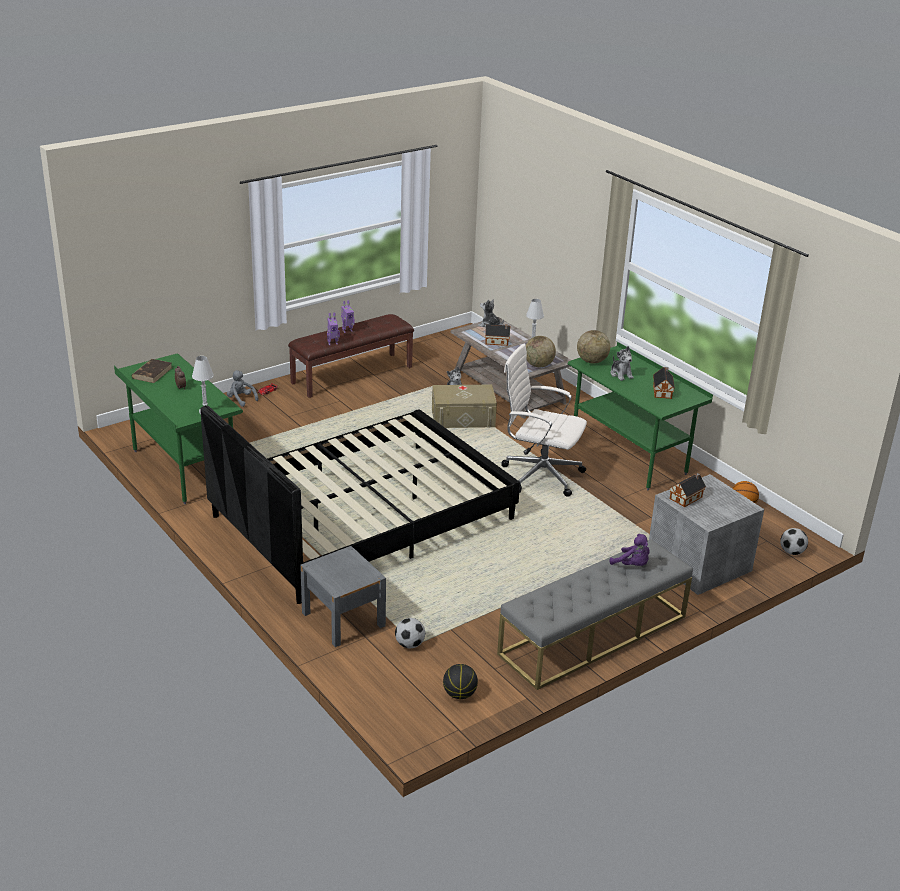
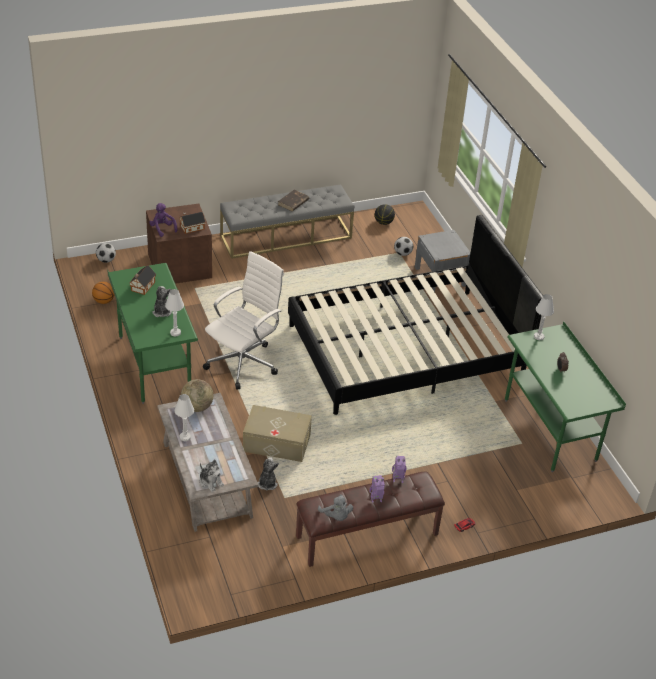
camera: 165 degrees left, 10 degrees up
(152, 373) = (588, 394): brown book -> brown book (293, 202)
(241, 399) = (493, 517): grey plush toy -> grey plush toy (336, 516)
(498, 341) = (217, 452): toy house -> none
(539, 474) = (244, 362): white office chair -> white office chair turned 90 degrees counterclockwise
(592, 361) = (175, 332): globe -> white table lamp
(632, 565) = (258, 209): purple plush toy -> purple plush toy (162, 229)
(698, 564) = (180, 265): grey storage box -> brown storage box

